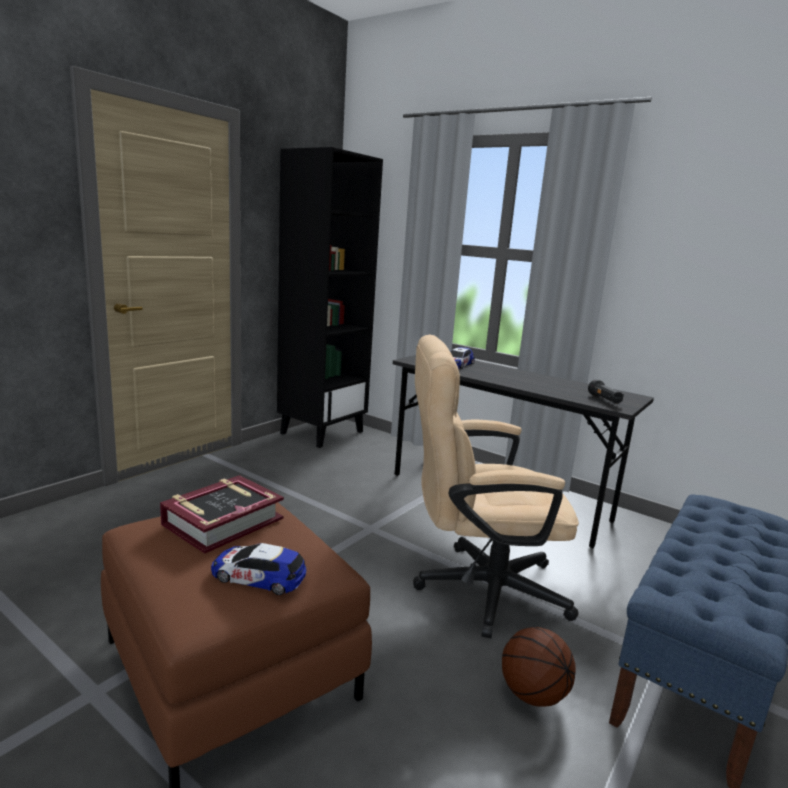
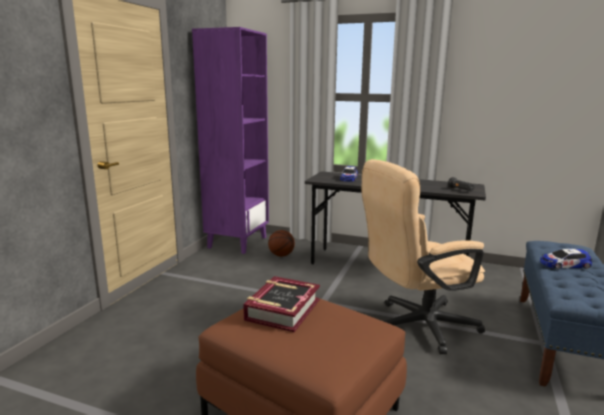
camera: 15 degrees left, 0 degrees up
(258, 576) = (343, 338): toy car -> toy car (564, 264)
(322, 432) = (237, 242): black bookcase -> purple bookcase
(532, 694) = (490, 380): basketball -> basketball (281, 255)

